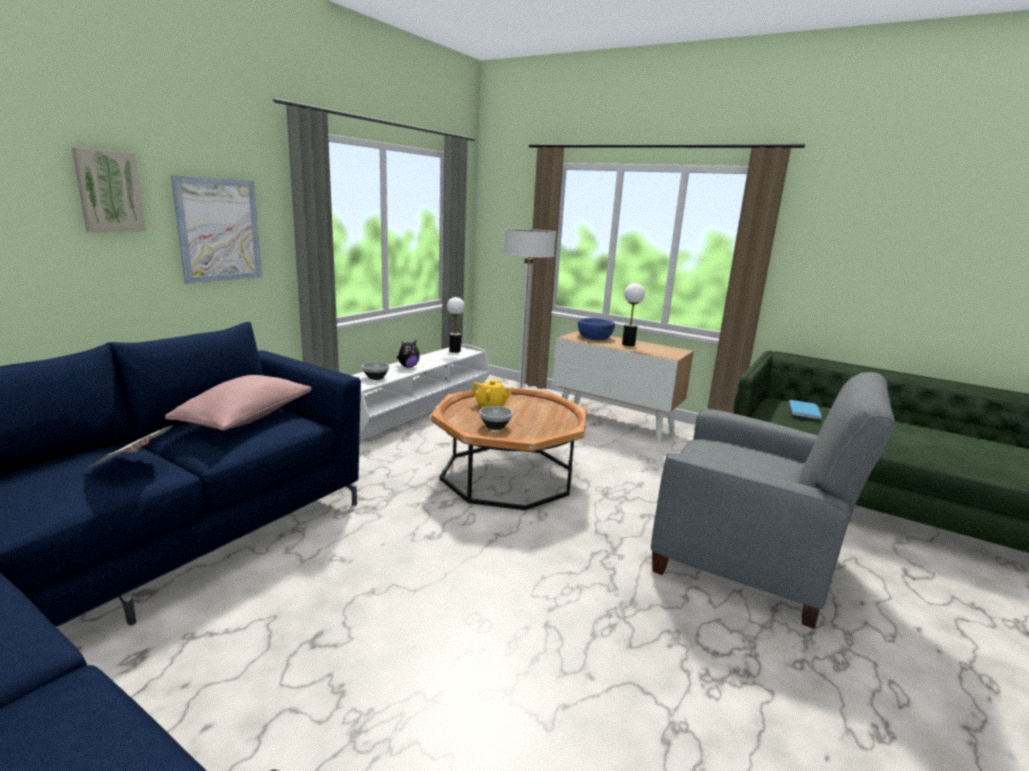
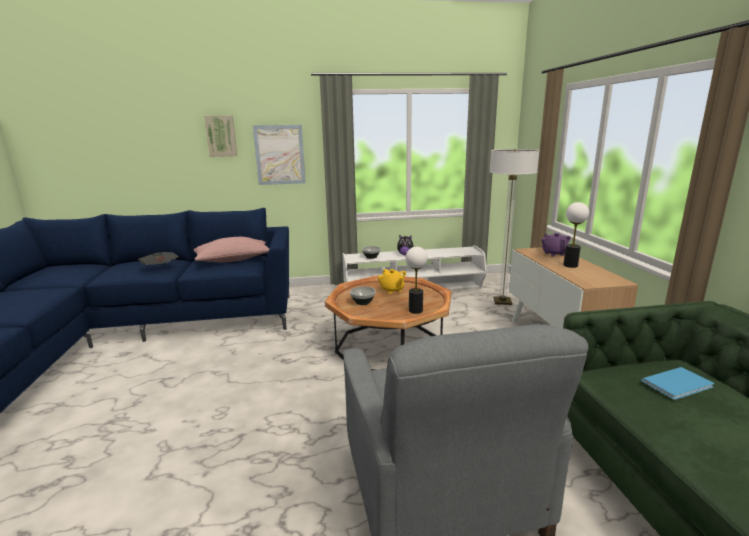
camera: 50 degrees right, 0 degrees up
(454, 351) = (461, 250): table lamp -> table lamp (415, 311)
(595, 336) = (554, 254): blue bowl -> purple teapot

